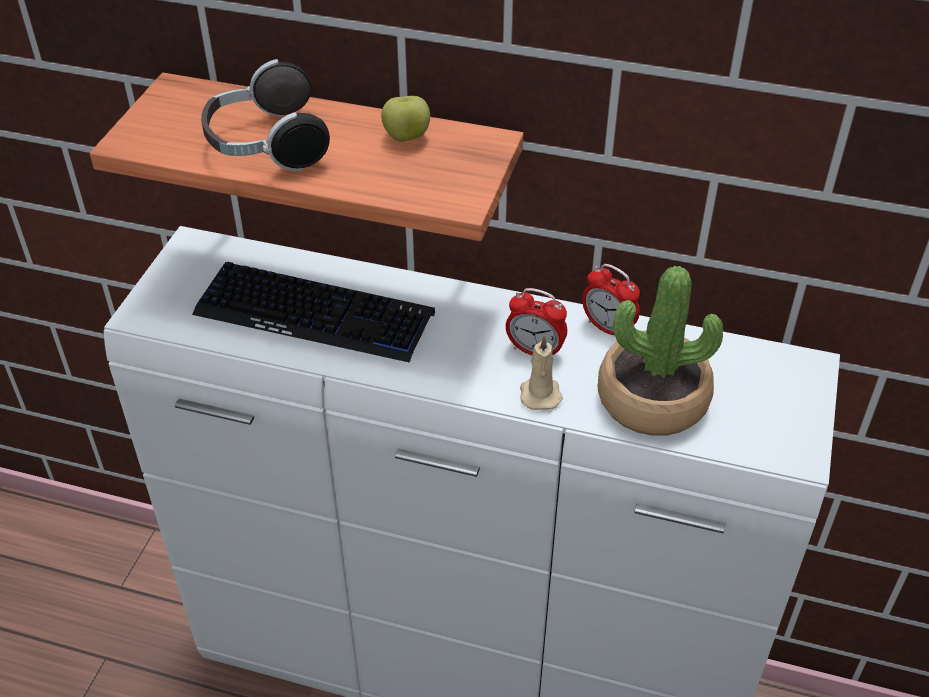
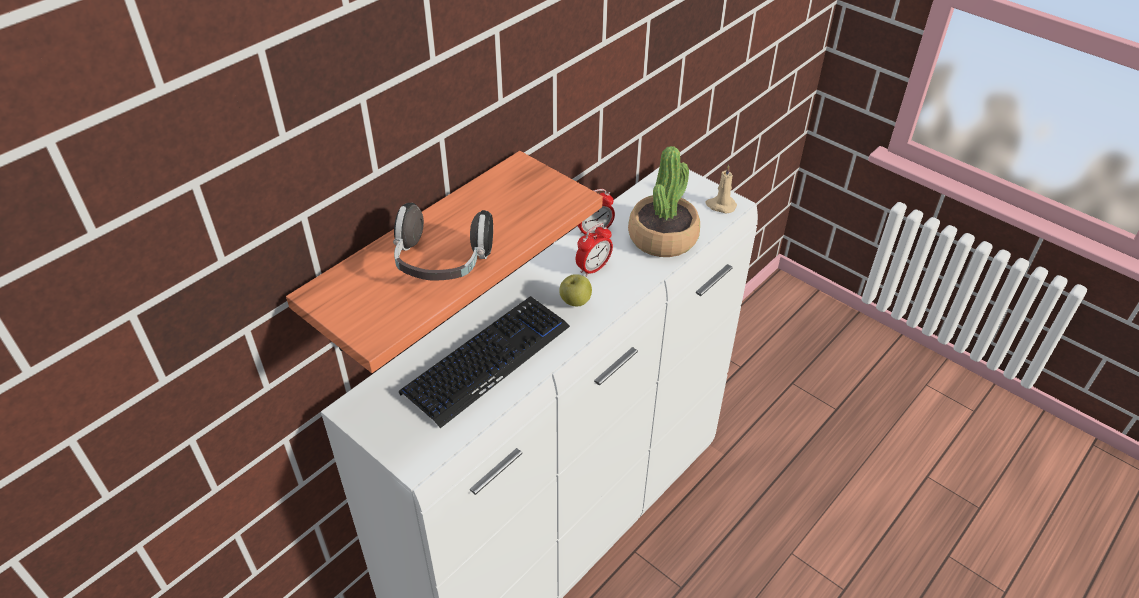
camera: 65 degrees left, 0 degrees up
(406, 137) = (487, 197): apple -> apple (575, 302)
(539, 393) = (630, 279): beige candle -> beige candle (720, 205)

